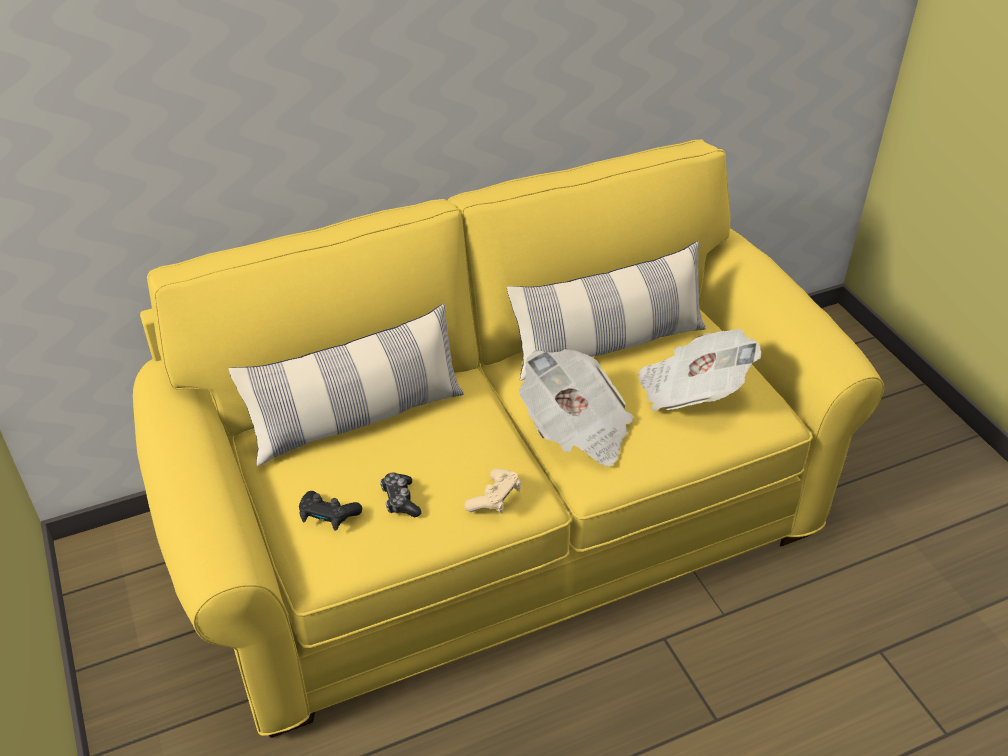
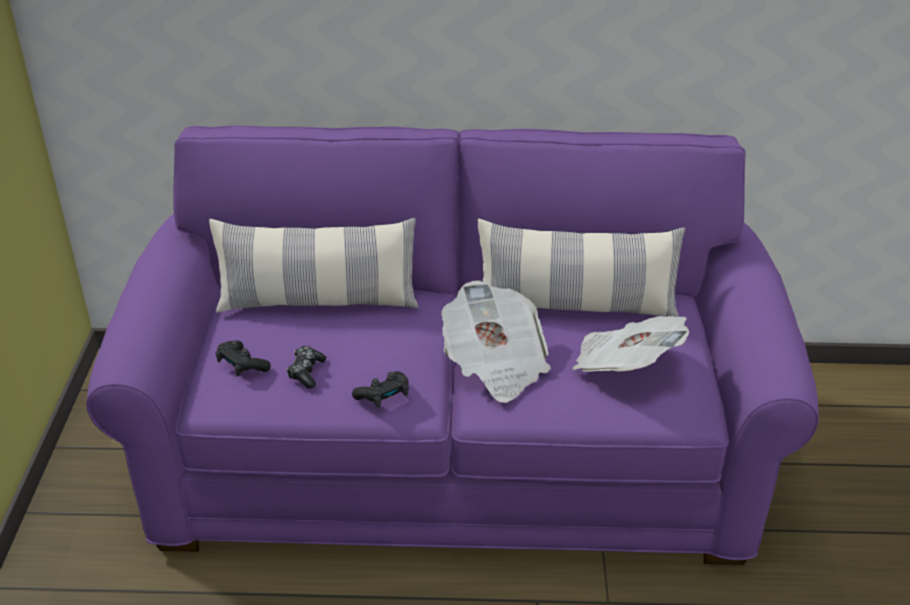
camera: 25 degrees right, 5 degrees down
(495, 499) = (384, 396): beige game controller -> black game controller
(504, 523) = (455, 454): yellow sofa -> purple sofa

